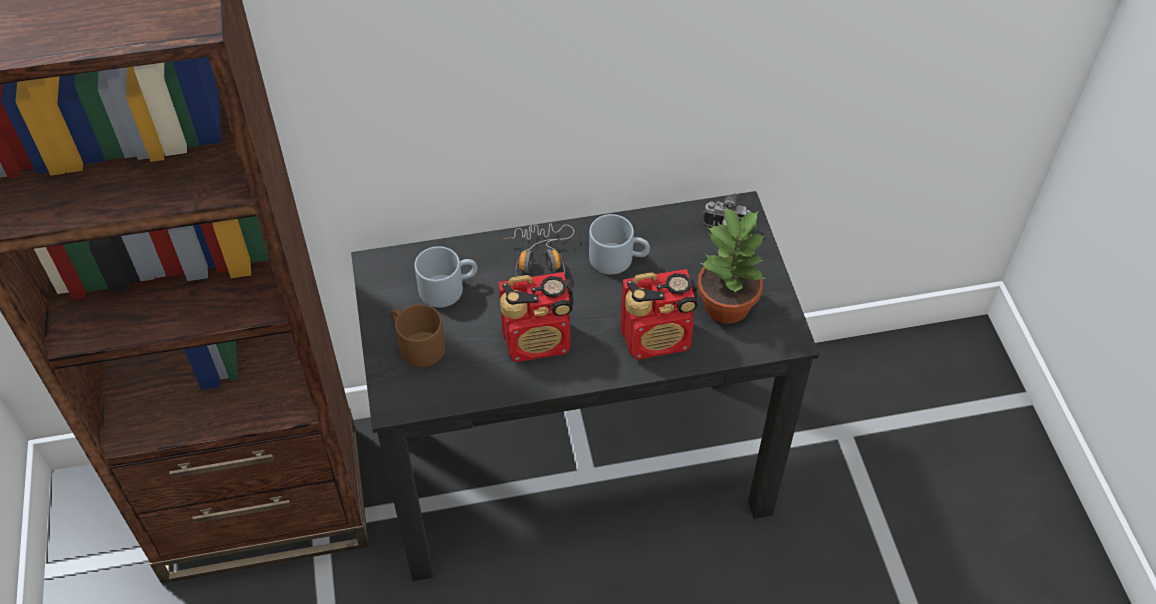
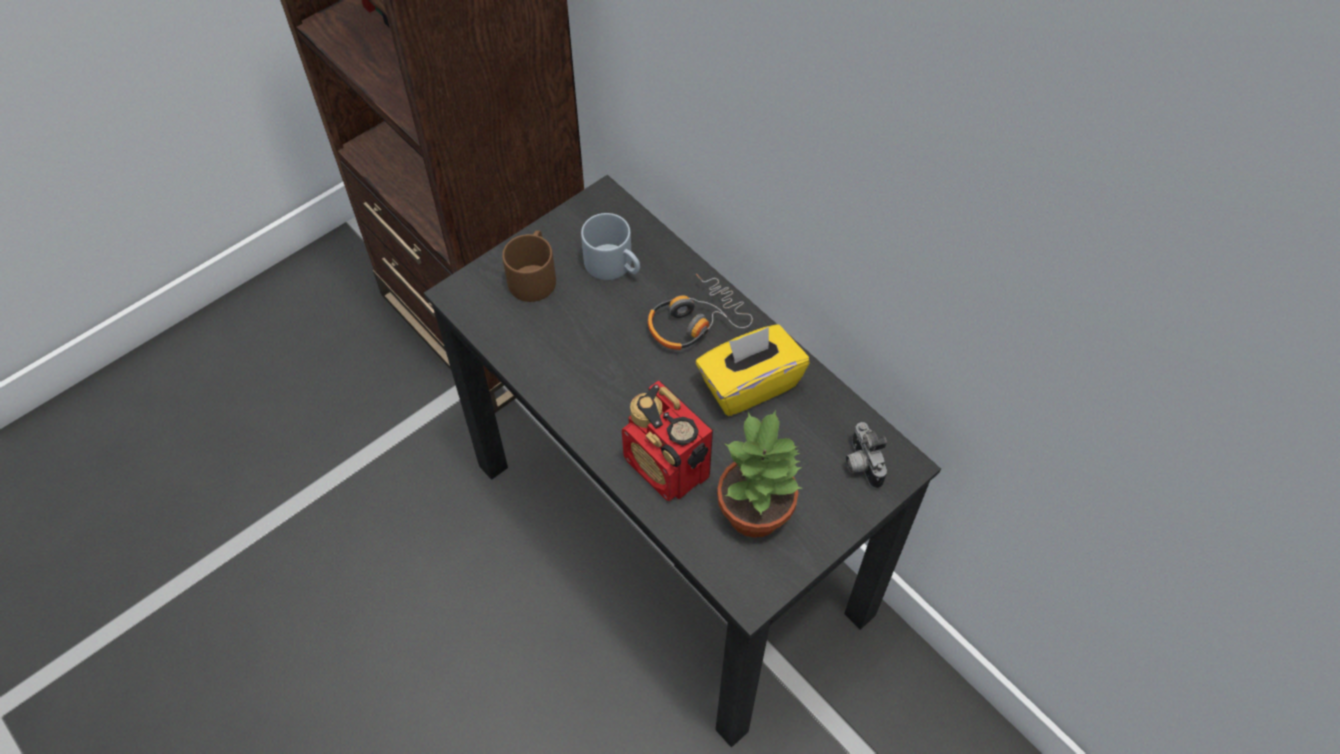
camera: 60 degrees right, 5 degrees up
(538, 341) = (598, 367): radio -> none
(618, 258) = (749, 384): grey mug -> yellow tissue box

